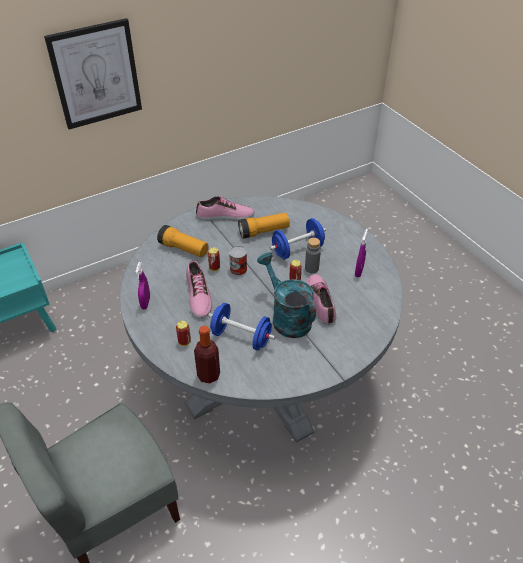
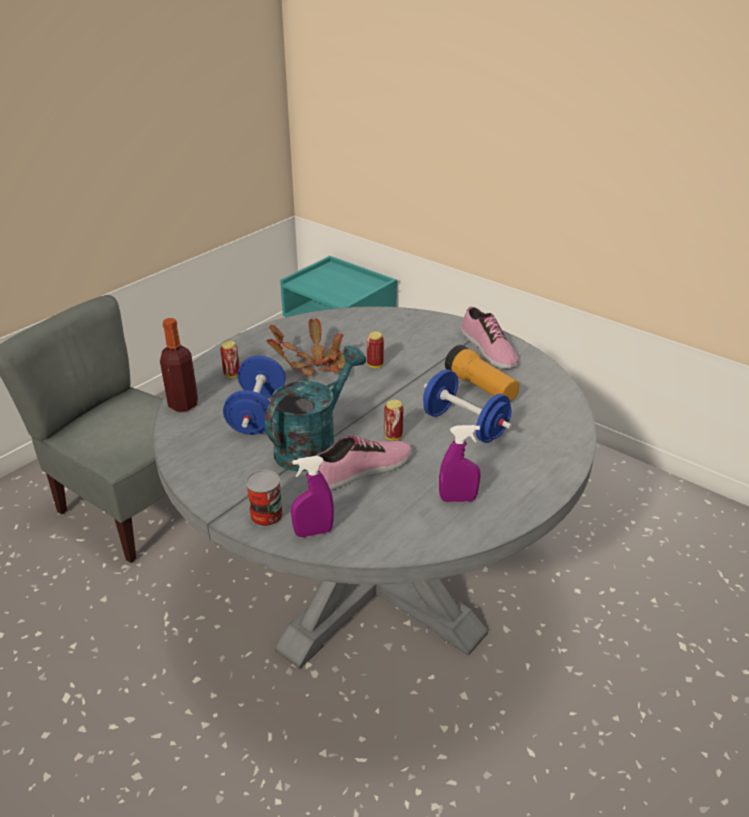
camera: 70 degrees right, 10 degrees down
(96, 74) = (531, 118): picture -> none
(145, 303) = (284, 334): purple spray bottle -> purple spray bottle (313, 532)
(184, 249) = (396, 335): flashlight -> none
(197, 295) = (316, 365): shoe -> potted plant
(238, 269) = (385, 383): can -> can (266, 515)
(311, 268) = (431, 447): grey bottle -> none

